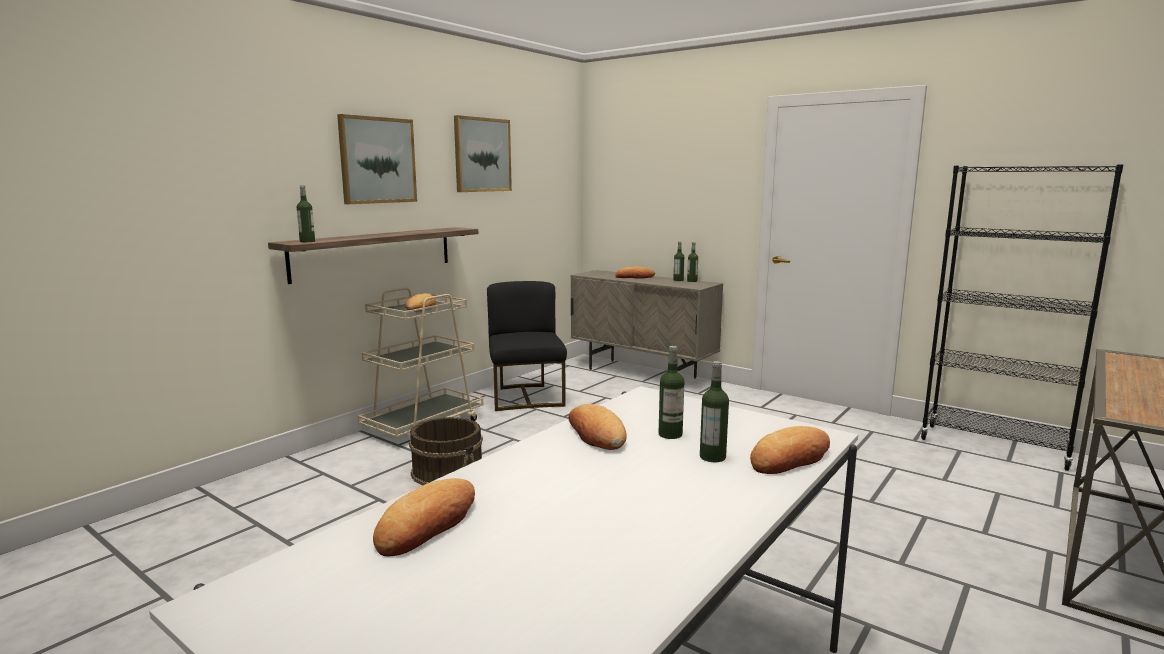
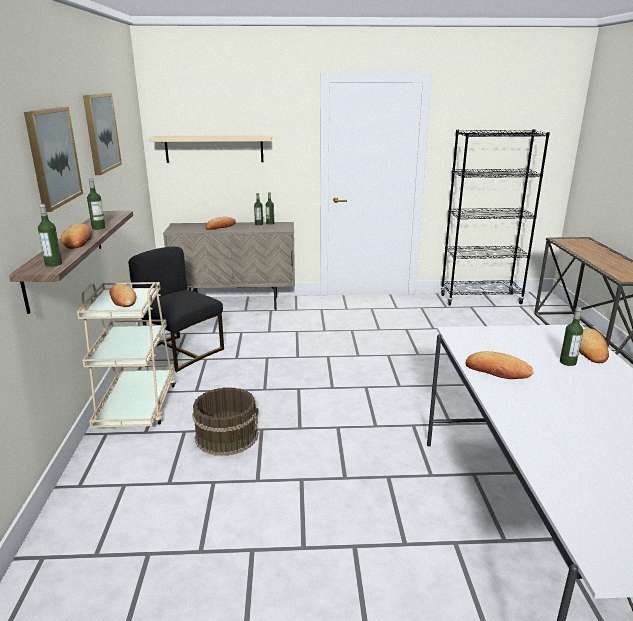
camera: 40 degrees left, 10 degrees up
(427, 524) = (567, 465): bread -> bread (78, 241)
(645, 189) = (214, 149): none -> beige shelf
(670, 434) = (524, 356): bottle -> bottle (98, 228)

